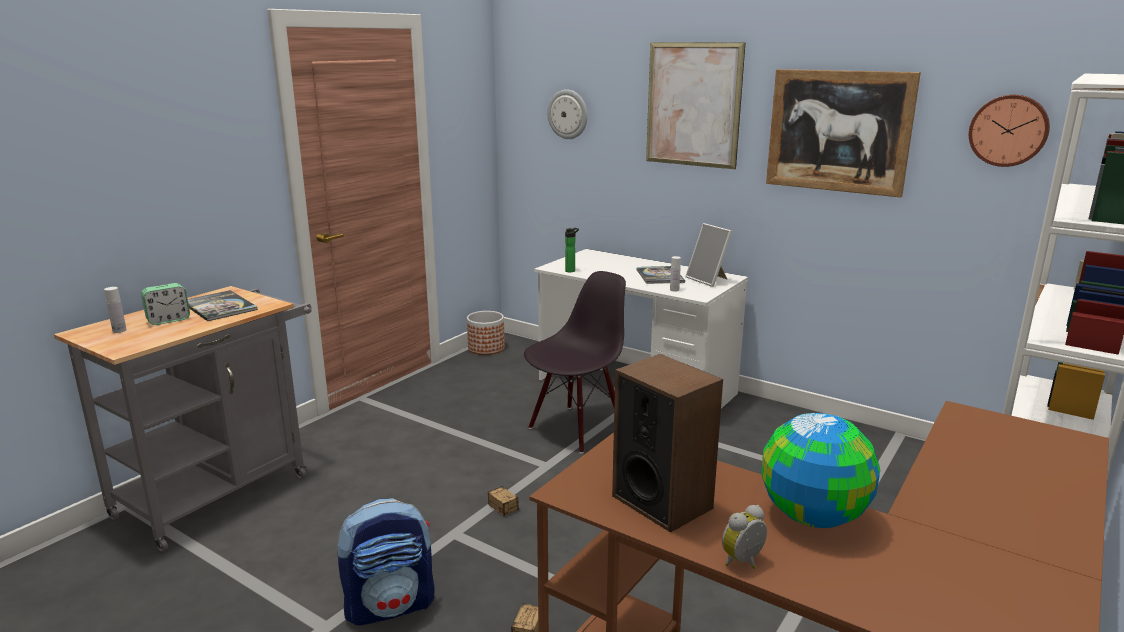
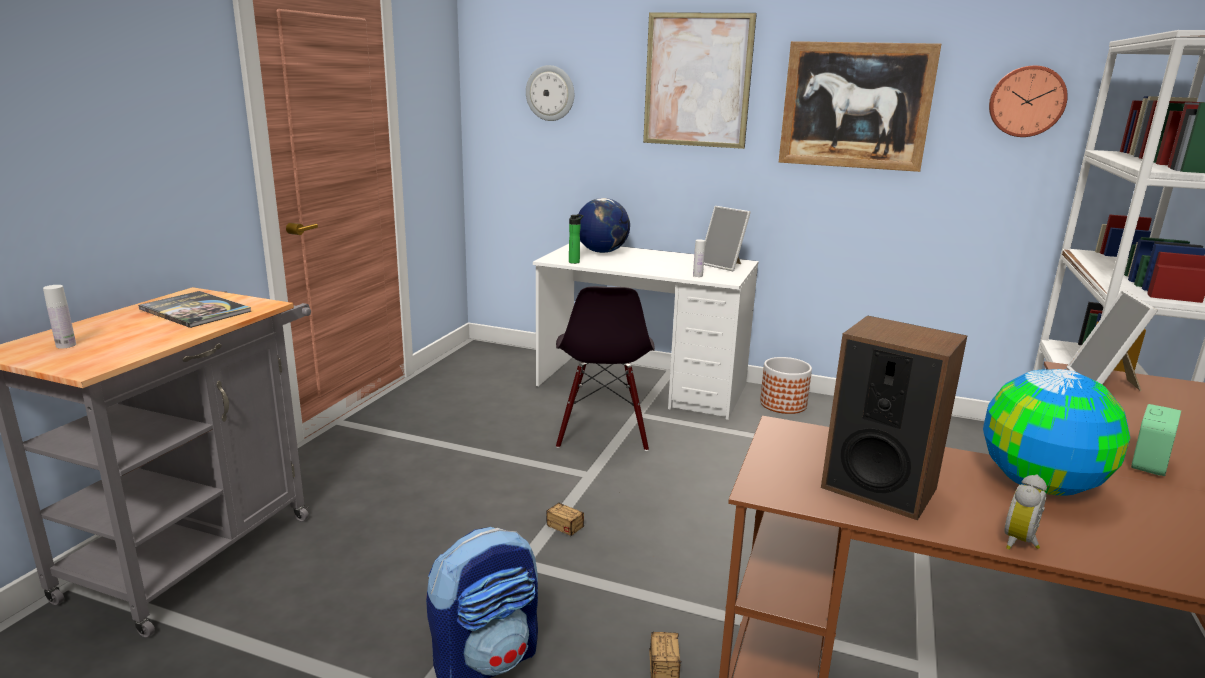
camera: 15 degrees left, 0 degrees up
(168, 320) = (132, 329): alarm clock -> alarm clock (1148, 464)
(486, 348) = (461, 357): planter -> planter (783, 404)
(576, 429) = (602, 434): black chair -> black chair turned 150 degrees clockwise
(603, 261) = (602, 252): none -> globe
(659, 276) = (671, 263): book -> none
(985, 428) = (1103, 383): none -> picture frame

